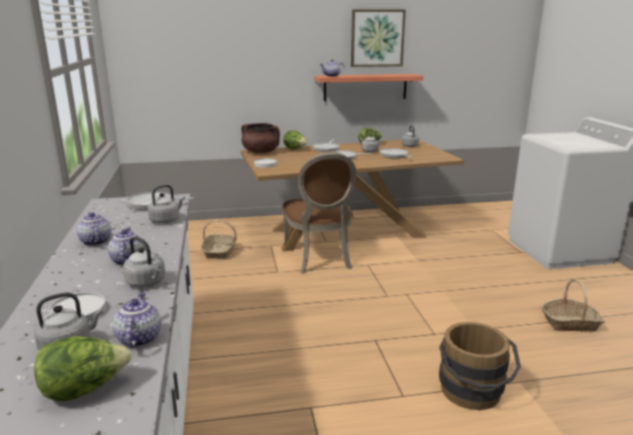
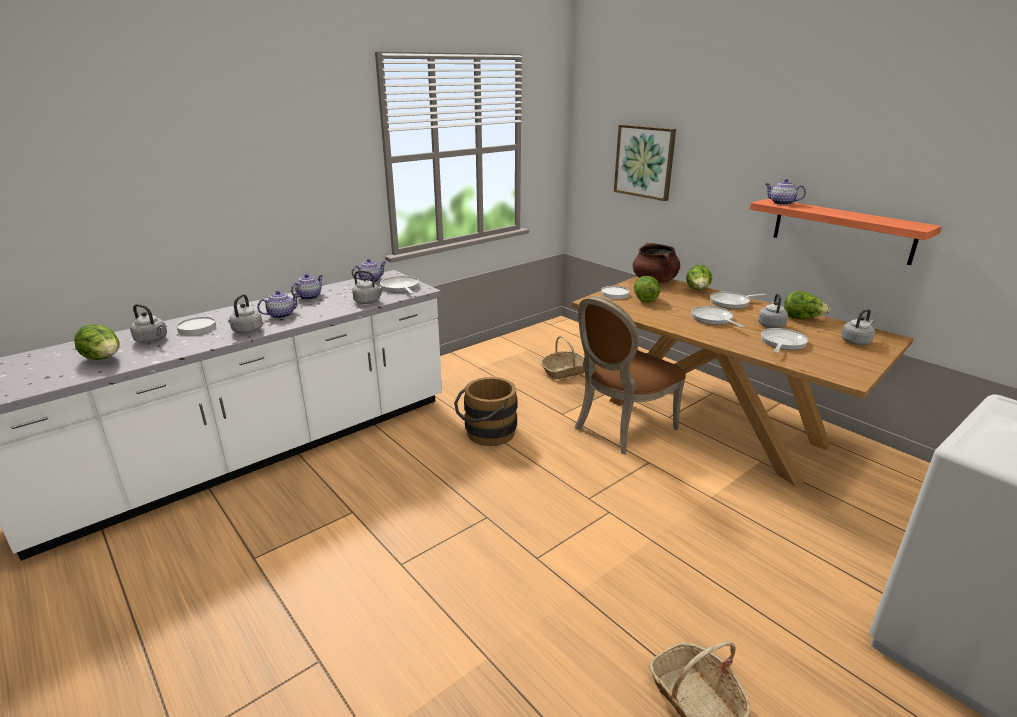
camera: 60 degrees right, 5 degrees up
(138, 338) = (165, 353): teapot -> teapot (371, 280)
(288, 161) = (645, 299): none -> lettuce
(377, 38) = (879, 154): picture -> picture (644, 161)
(472, 394) = (434, 618): brown bucket -> brown bucket (486, 434)

